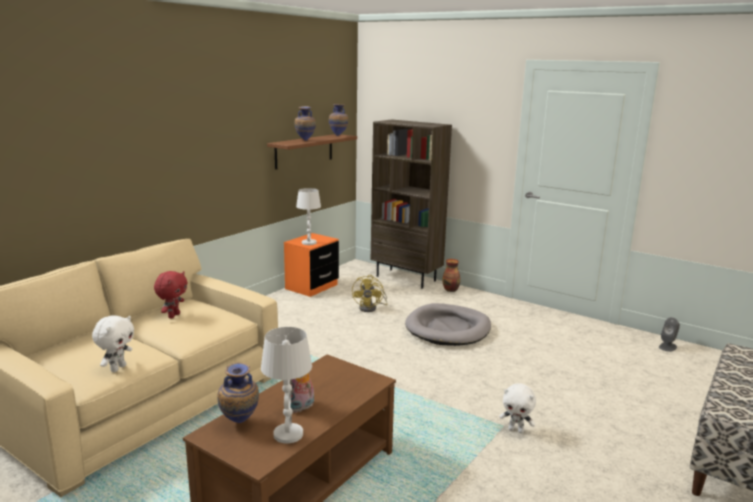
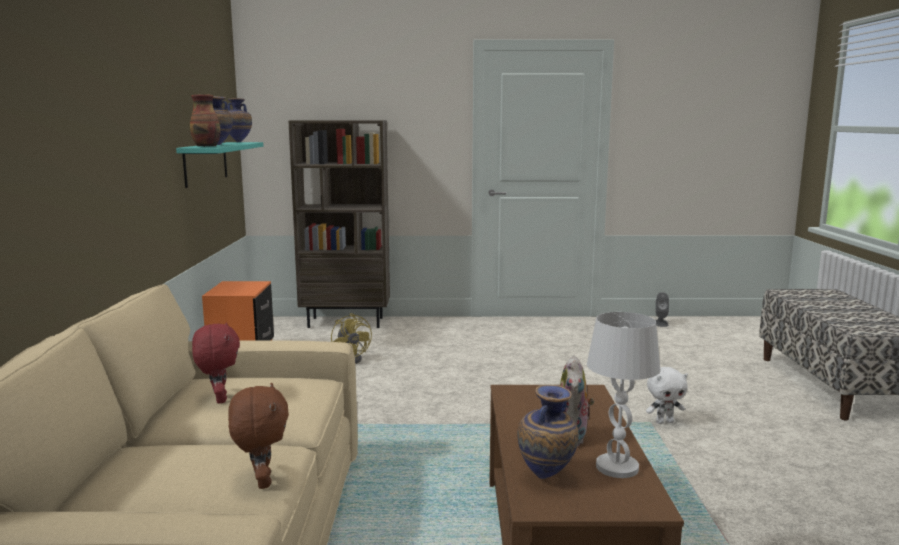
camera: 35 degrees left, 5 degrees down
(117, 368) = (261, 482): white plush toy -> brown plush toy
(304, 151) = (206, 163): brown shelf -> turquoise shelf
(309, 243) = (240, 290): white table lamp -> none
(448, 328) = (466, 357): grey dog bed -> none
(451, 290) = (411, 322): vase -> vase (207, 146)

